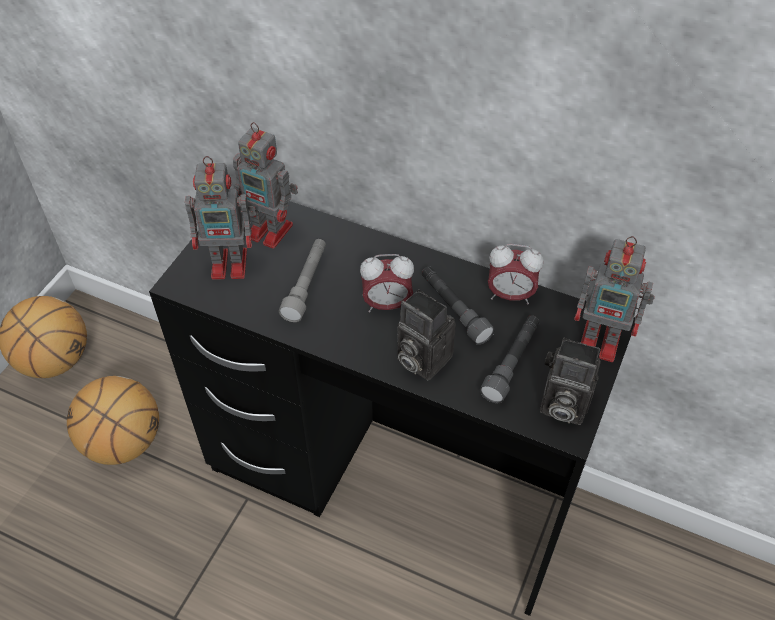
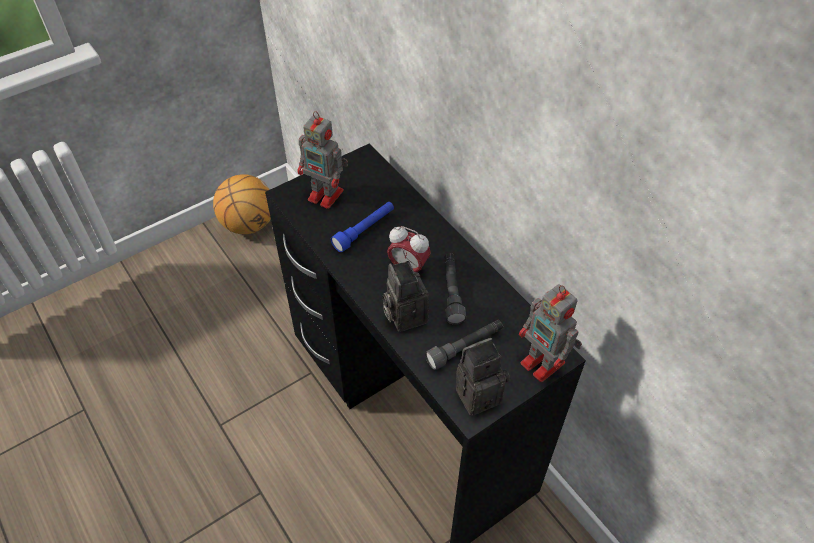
camera: 30 degrees right, 0 degrees up
(123, 442) = (257, 297): basketball -> none
(272, 232) = (368, 185): toy robot -> none
(306, 285) = (364, 230): grey flashlight -> blue flashlight
(510, 295) = (500, 300): alarm clock -> none
(561, 404) = (479, 393): camera -> camera turned 105 degrees clockwise

